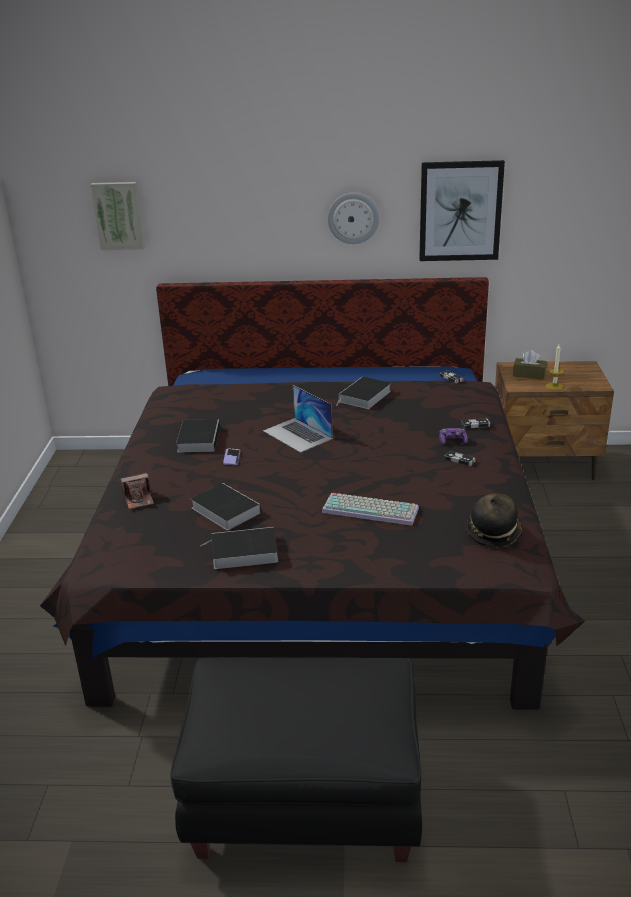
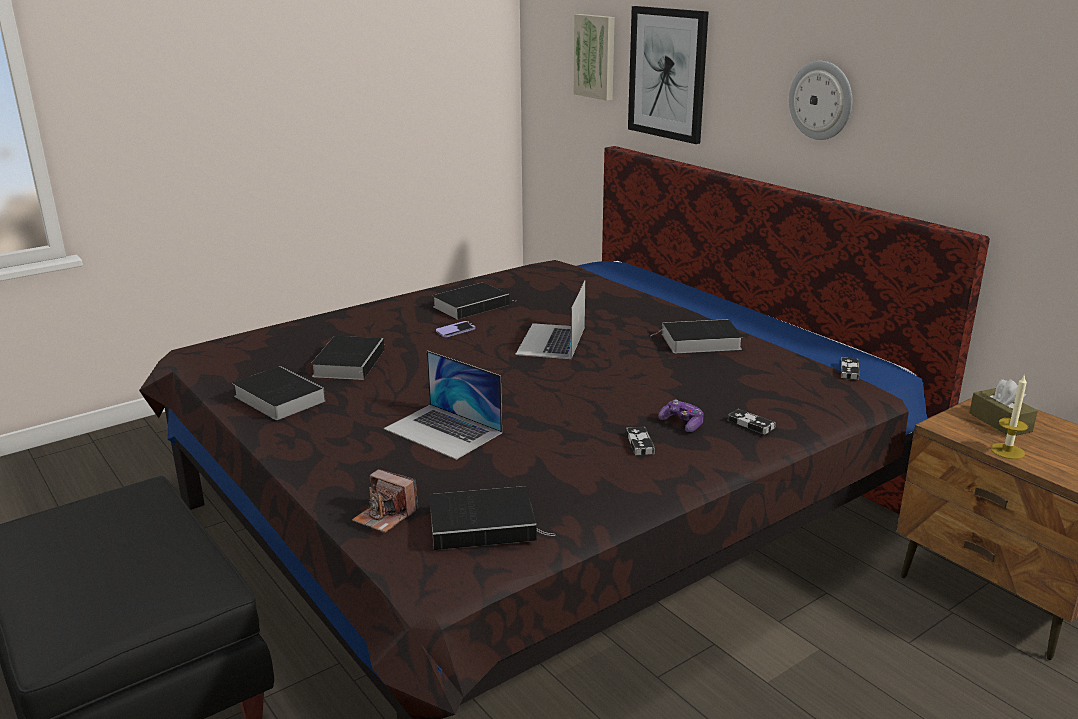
camera: 50 degrees right, 5 degrees down
(139, 500) = (323, 324): camera -> camera (385, 516)
(372, 509) = (443, 431): keyboard -> laptop
(460, 211) = (969, 115): picture -> picture (667, 73)
(493, 533) = (485, 524): hat -> book

